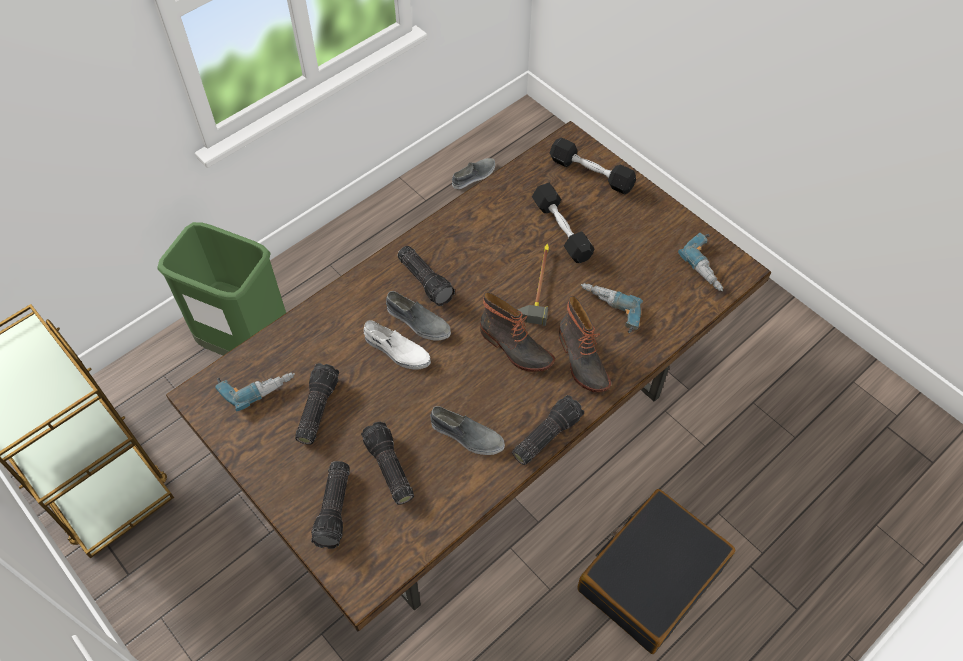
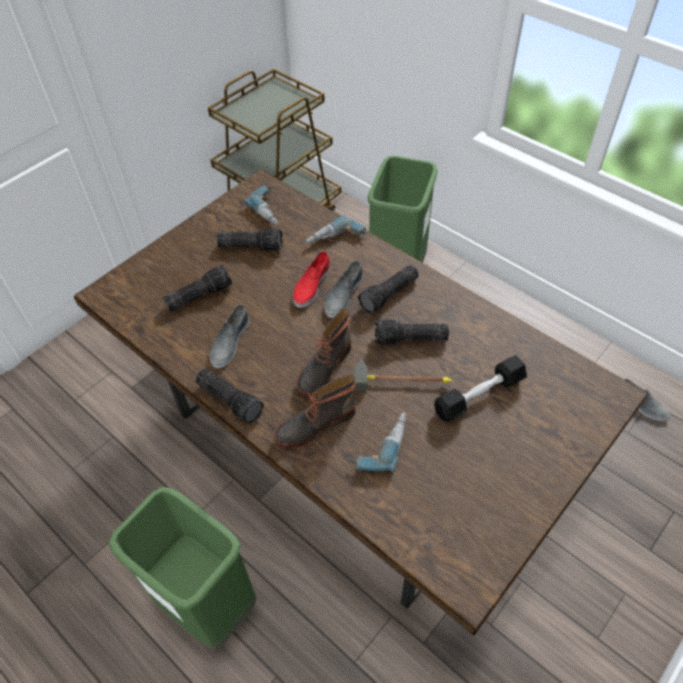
camera: 85 degrees right, 5 degrees down
(335, 509) = (165, 270): flashlight -> flashlight (410, 340)
(396, 350) = (311, 285): white shoe -> red shoe
(591, 173) = (571, 418): black dumbbell -> none
(651, 576) = (207, 604): black suitcase -> green trash can
(709, 266) = (465, 549): power drill -> power drill (336, 241)

